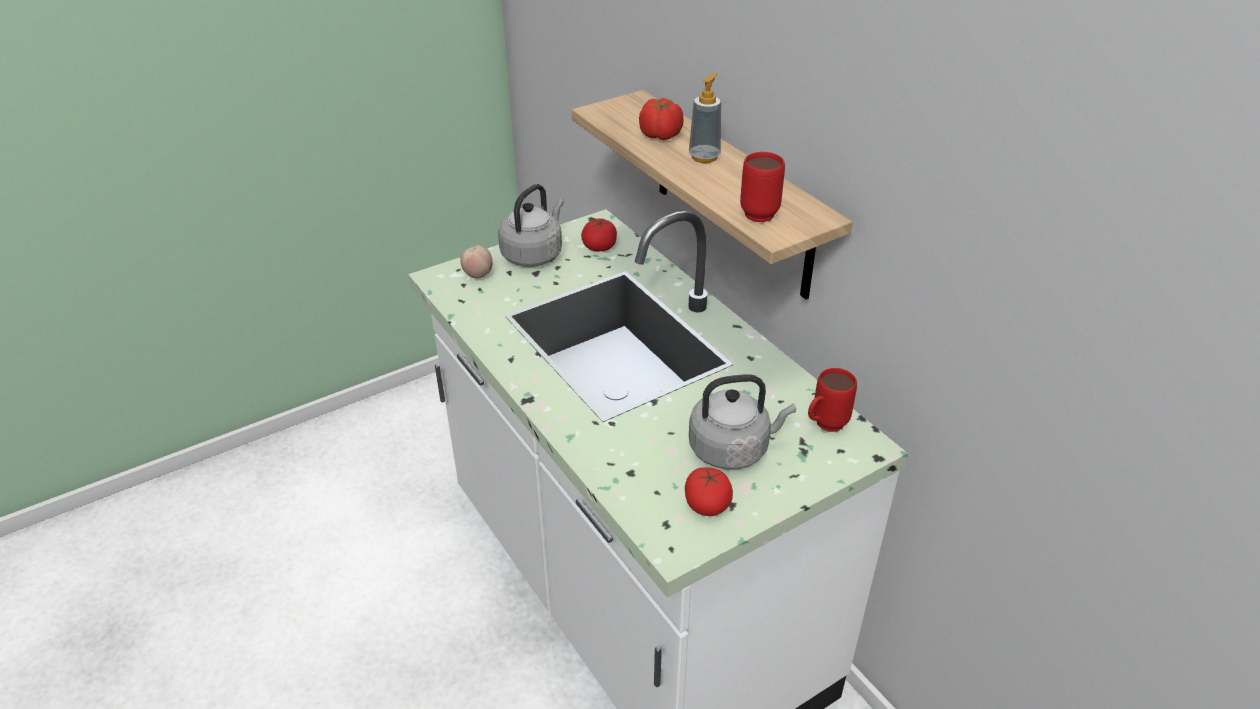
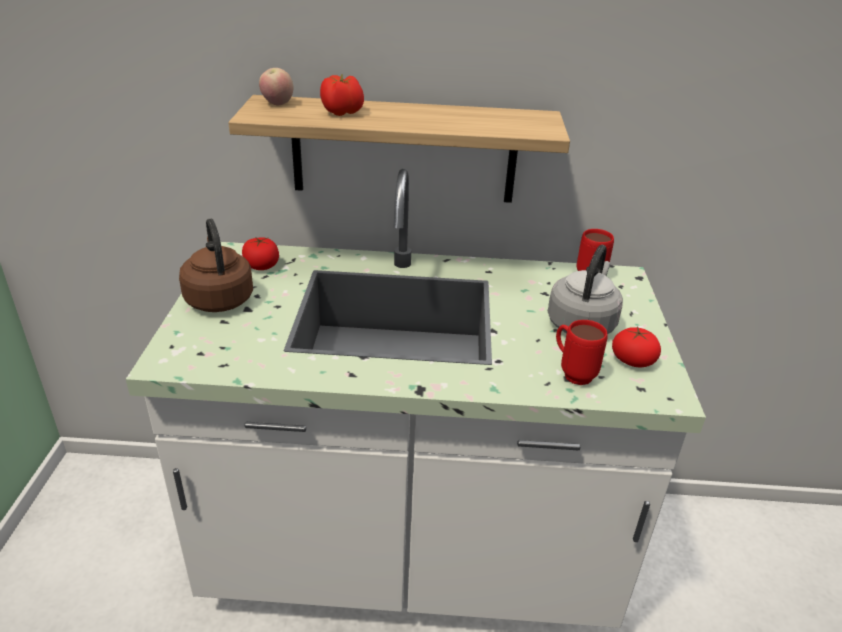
camera: 55 degrees left, 5 degrees down
(478, 275) = (200, 339): apple -> apple (277, 104)
(534, 254) = (219, 298): grey kettle -> brown kettle
(704, 157) = (402, 113): soap dispenser -> none
(760, 211) = (510, 125): red mug -> red mug (572, 373)

